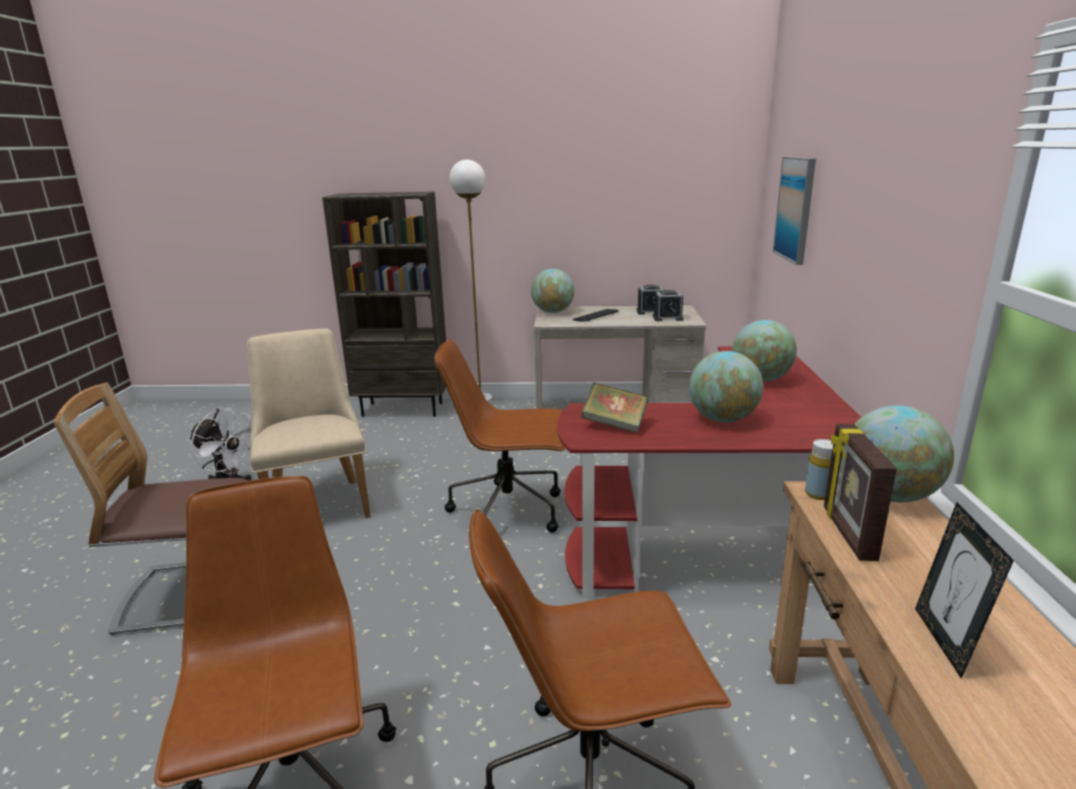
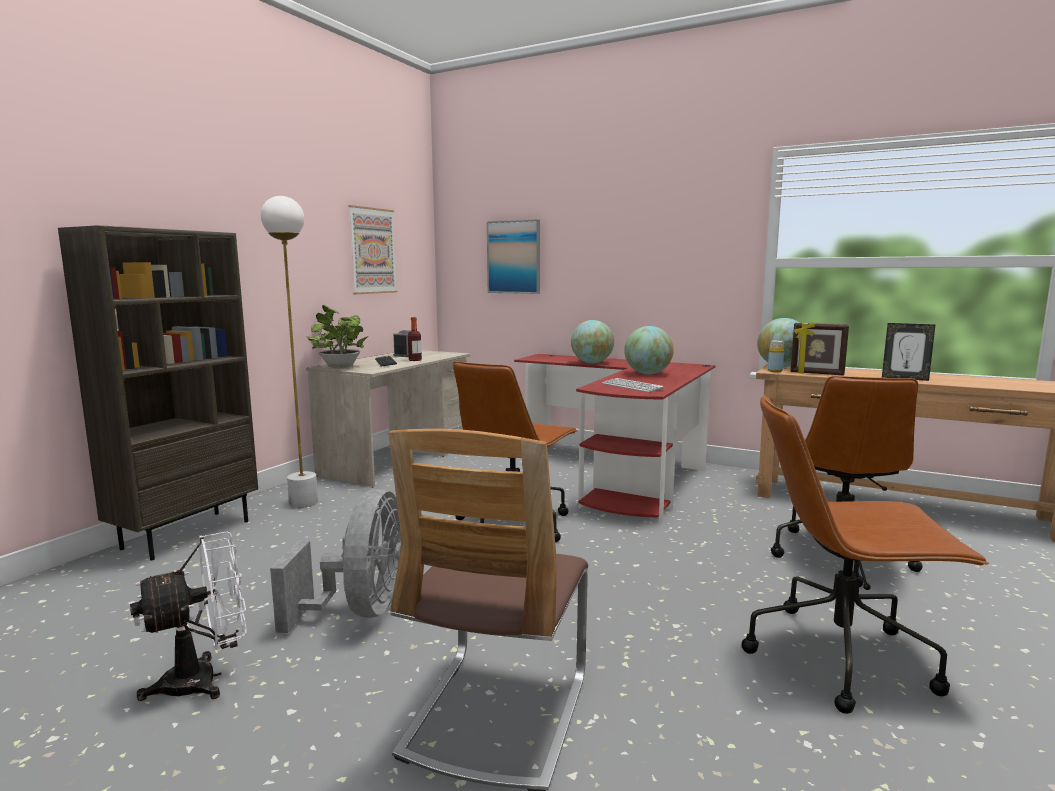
camera: 65 degrees left, 10 degrees down
(318, 501) = (360, 611): beige chair -> grey fan
(553, 312) = (338, 367): globe -> potted plant
(614, 425) = (632, 386): book -> keyboard
(624, 320) = (415, 360): none -> bottle
(645, 194) = (372, 251): none -> picture
(667, 318) = (434, 355): alarm clock -> none

